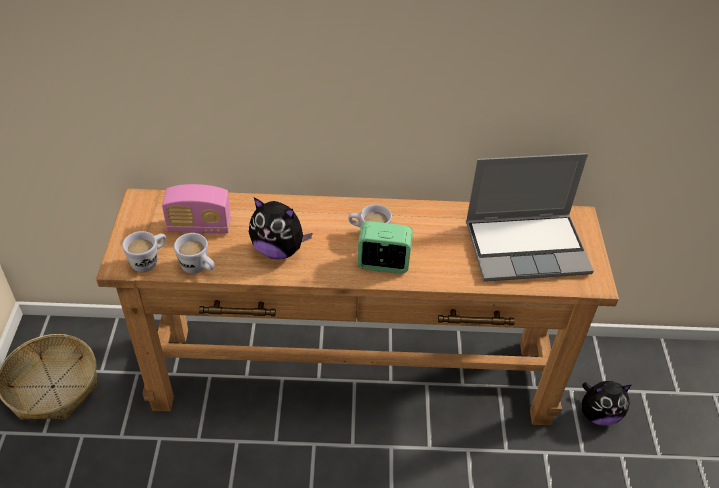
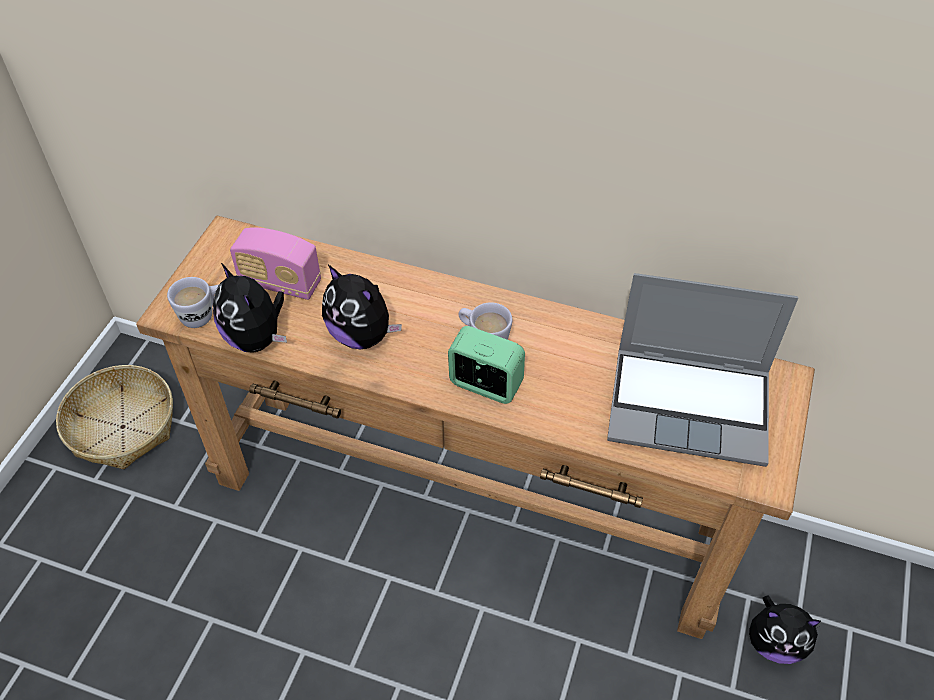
camera: 20 degrees right, 5 degrees up
(198, 269) = (256, 338): white mug -> plush toy

